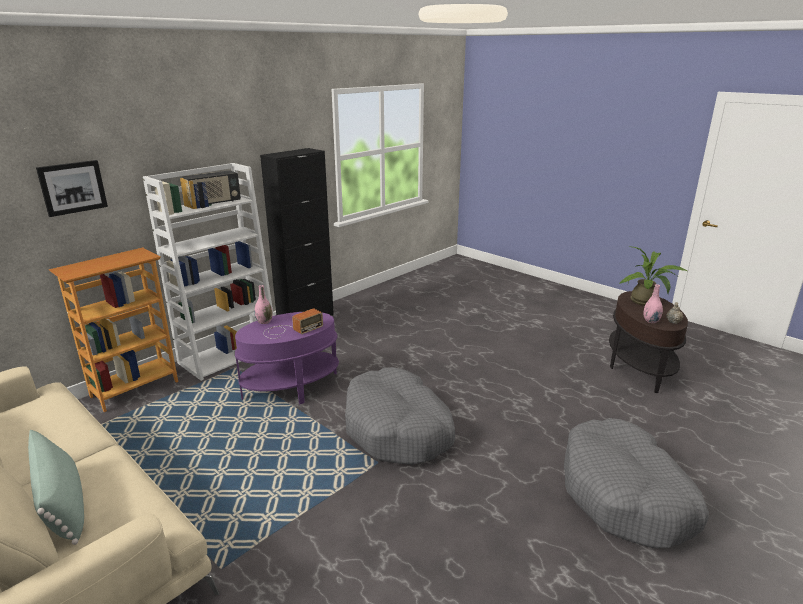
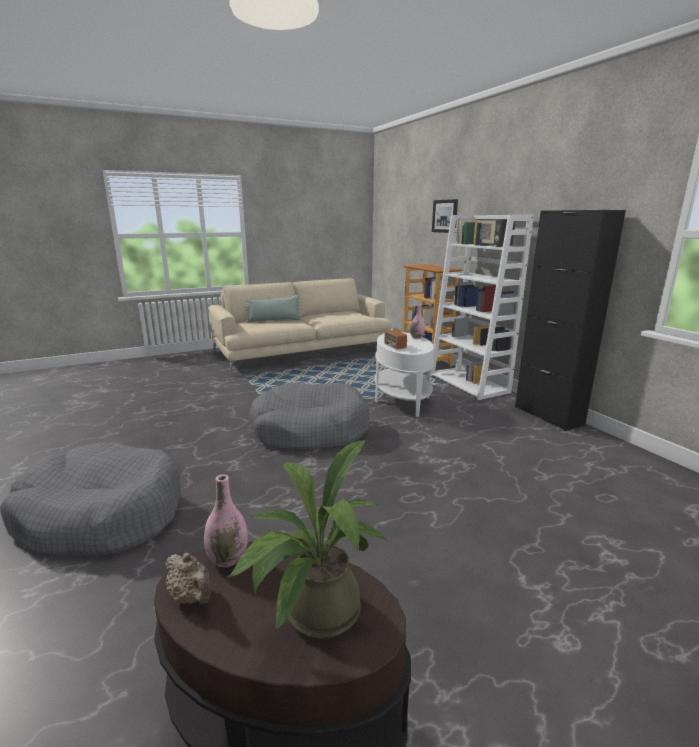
camera: 110 degrees right, 5 degrees down
(291, 388) = (402, 399): purple side table -> white side table

